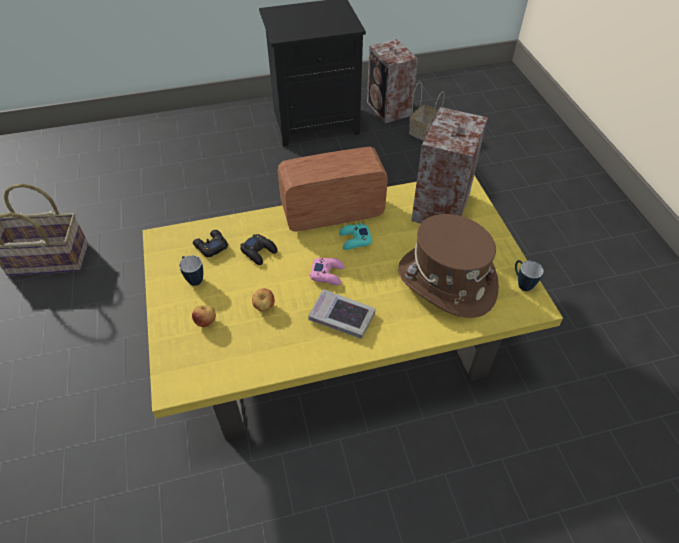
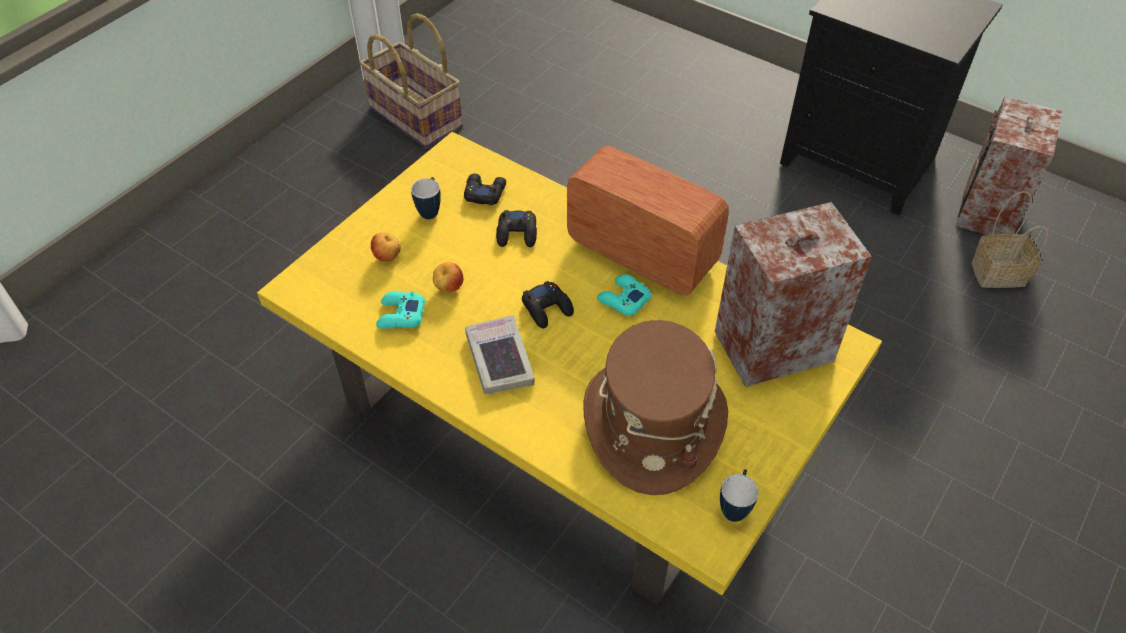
camera: 50 degrees right, 0 degrees up
(259, 343) = (400, 315): none -> turquoise game controller
(327, 274) = (547, 308): pink game controller -> black game controller

